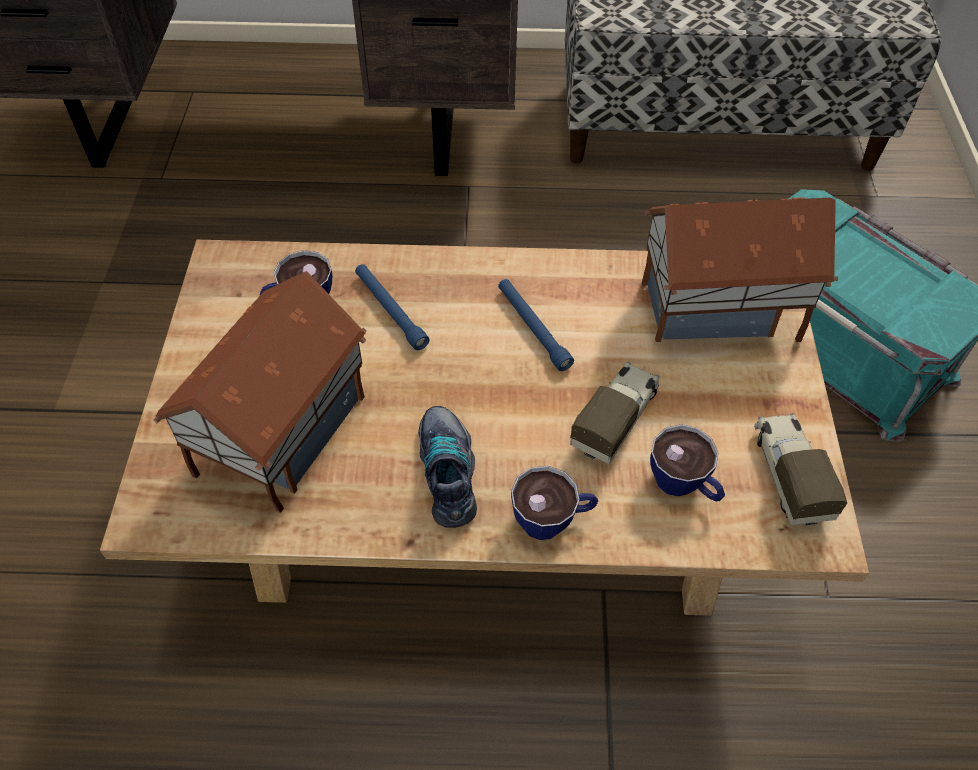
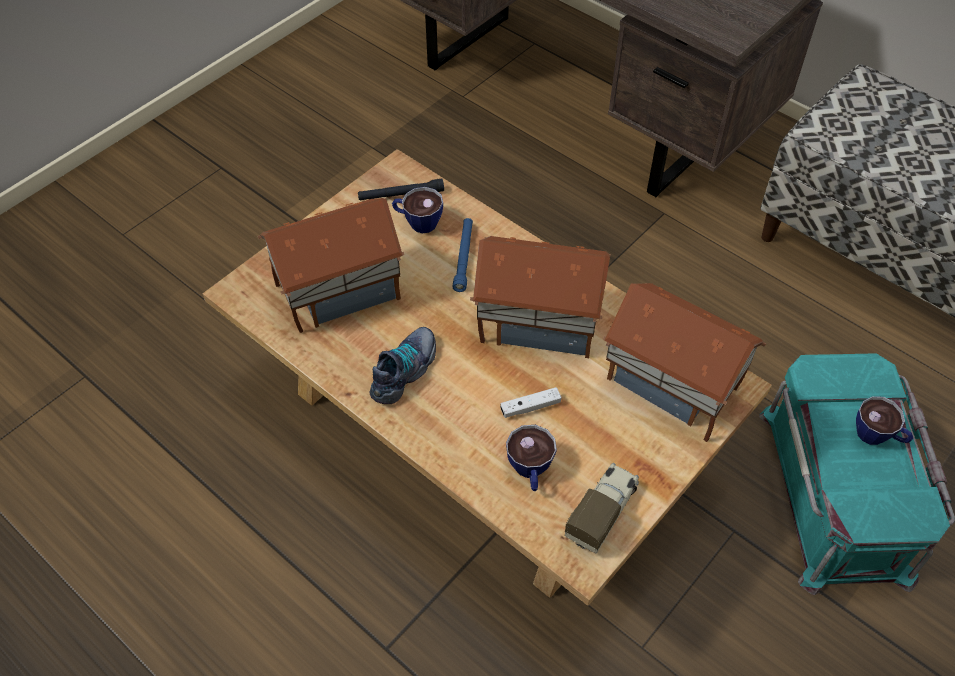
camera: 40 degrees right, 0 degrees up
(251, 285) = (401, 195): none -> black flashlight
(533, 328) = (537, 321): blue flashlight -> toy house
(553, 520) = (434, 436): cup -> cup (878, 436)
(615, 419) = (530, 407): toy truck -> white game controller

